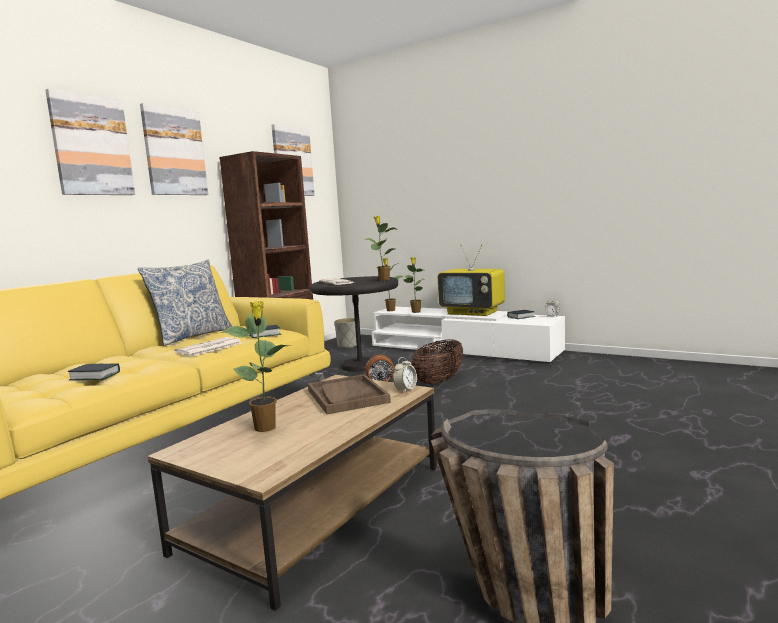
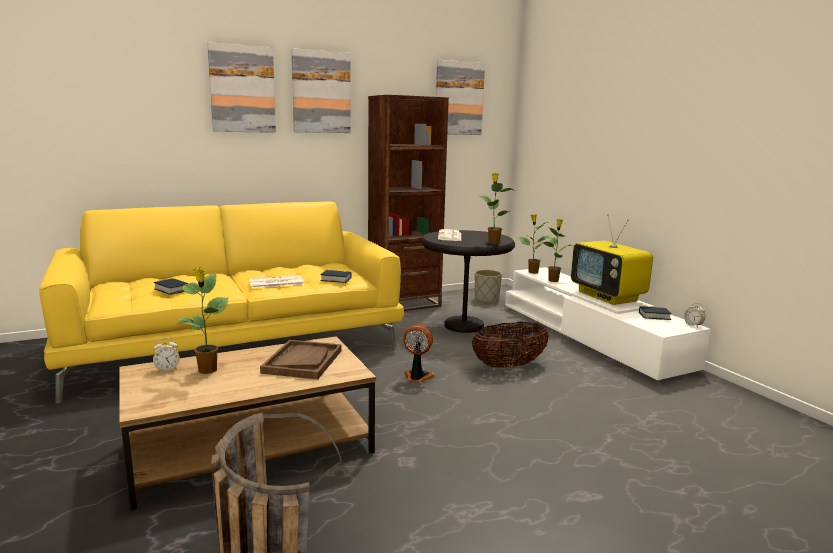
camera: 30 degrees right, 5 degrees up
(192, 336) = (290, 267): pillow -> none
(405, 389) = (352, 370): alarm clock -> alarm clock (167, 369)

